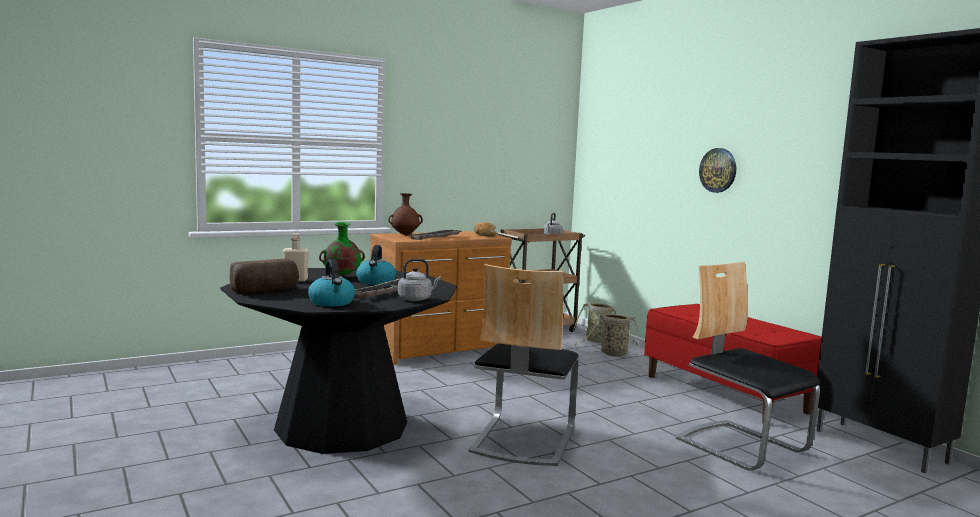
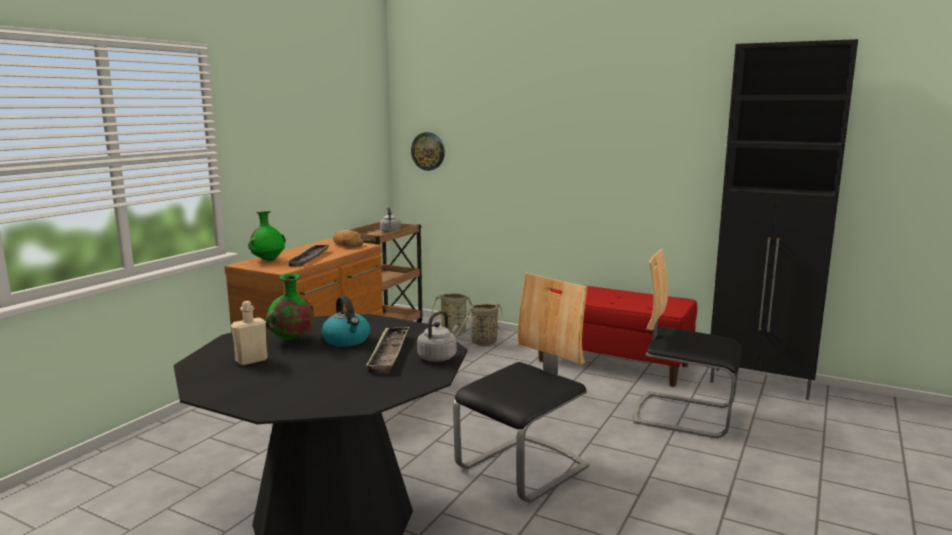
camera: 30 degrees left, 5 degrees up
(265, 290) = (252, 390): bread -> none
(332, 302) = (367, 388): kettle -> none
(405, 235) = (268, 260): brown vase -> green vase
(522, 439) = (523, 468): chair -> chair turned 120 degrees counterclockwise
(718, 170) = (572, 155): wall clock -> wall clock (428, 151)

